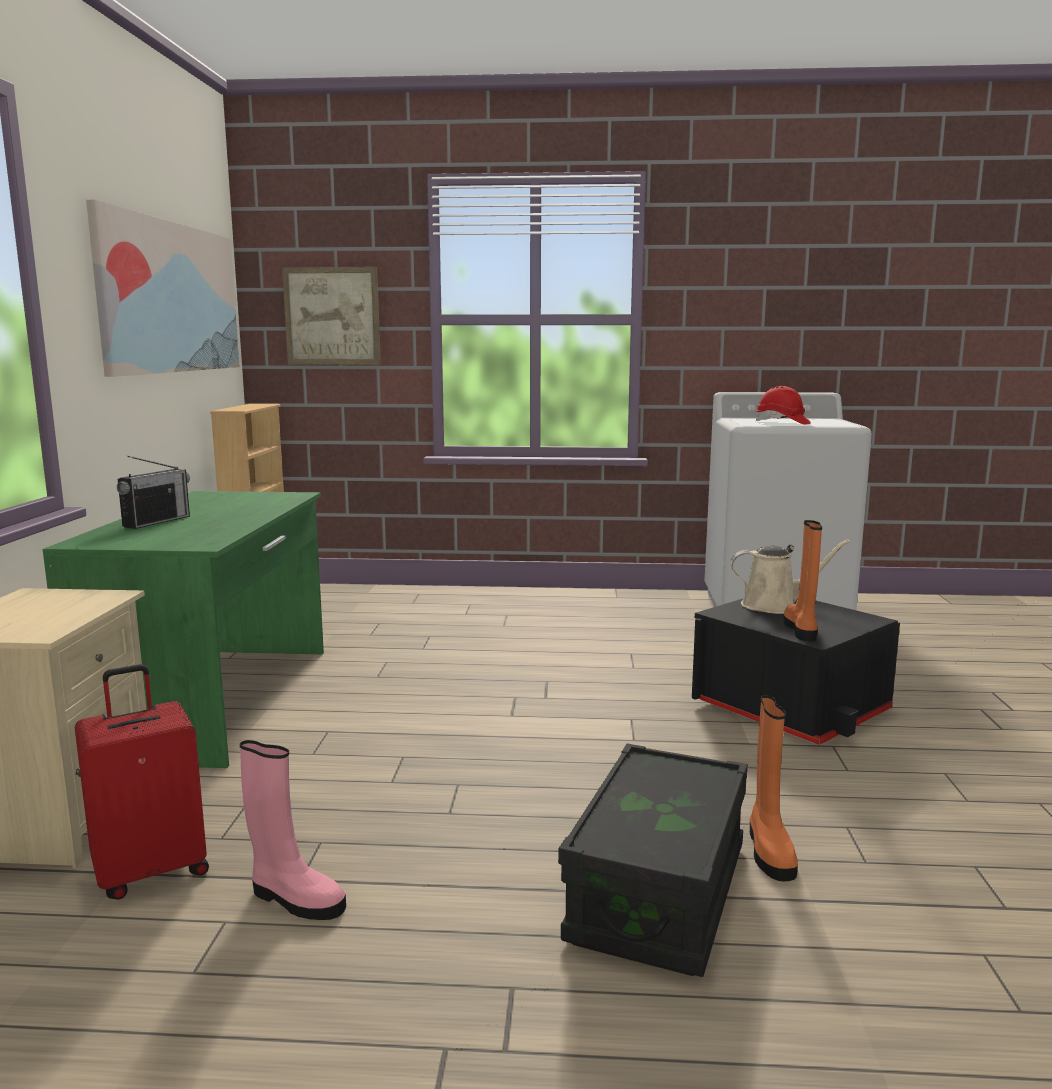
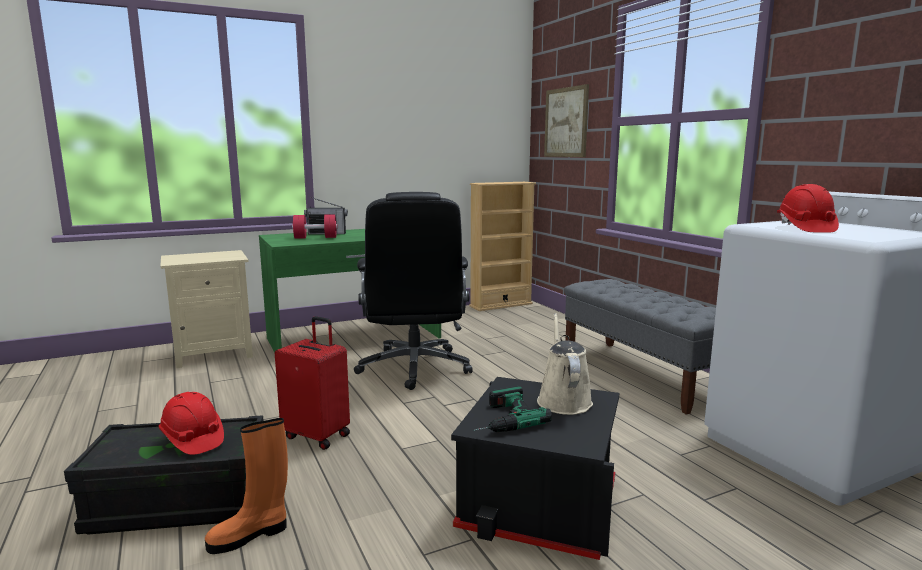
camera: 60 degrees right, 0 degrees up
(151, 871) = (176, 380): red suitcase -> red suitcase (318, 435)
(172, 298) = (443, 115): picture -> none
(185, 529) = (315, 238): none -> red dumbbell
(295, 899) = (157, 411): pink boot -> none
(408, 688) = (414, 368): none -> black office chair
(580, 607) = (643, 374): none -> grey bench
(668, 790) = (192, 439): none -> red hard hat
(775, 606) = (563, 400): beige watering can -> beige watering can turned 150 degrees counterclockwise
(801, 630) = (500, 419): orange boot -> power drill

